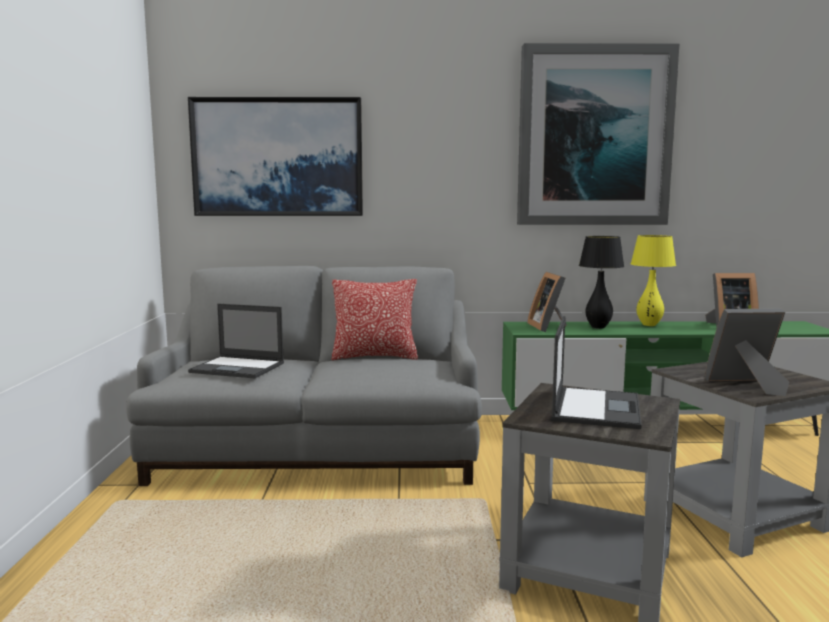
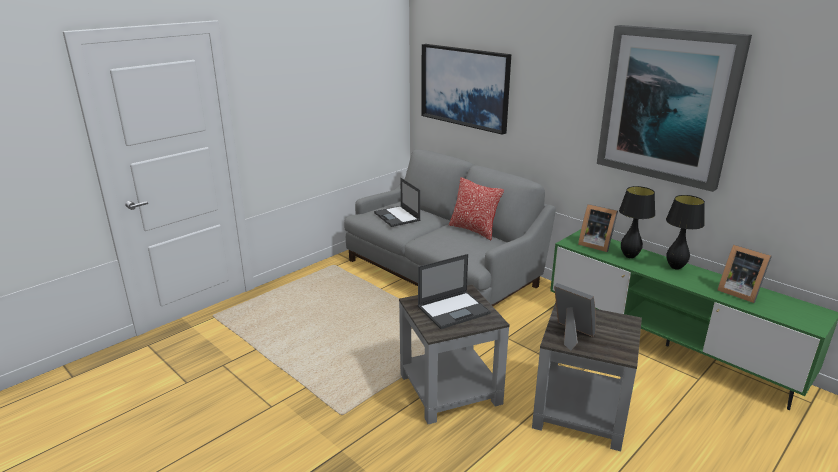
camera: 45 degrees right, 15 degrees up
(549, 327) = (595, 244): picture frame -> picture frame turned 90 degrees counterclockwise
(649, 325) = (675, 267): yellow table lamp -> black table lamp

